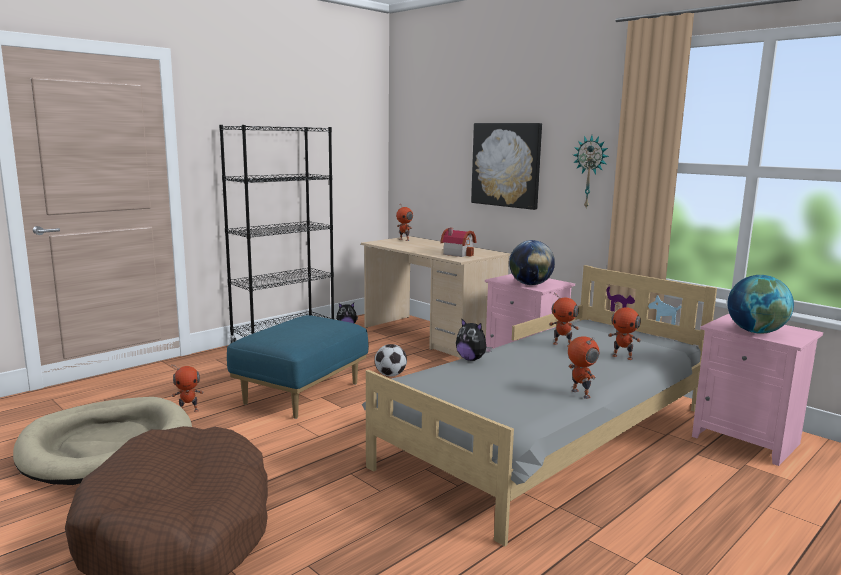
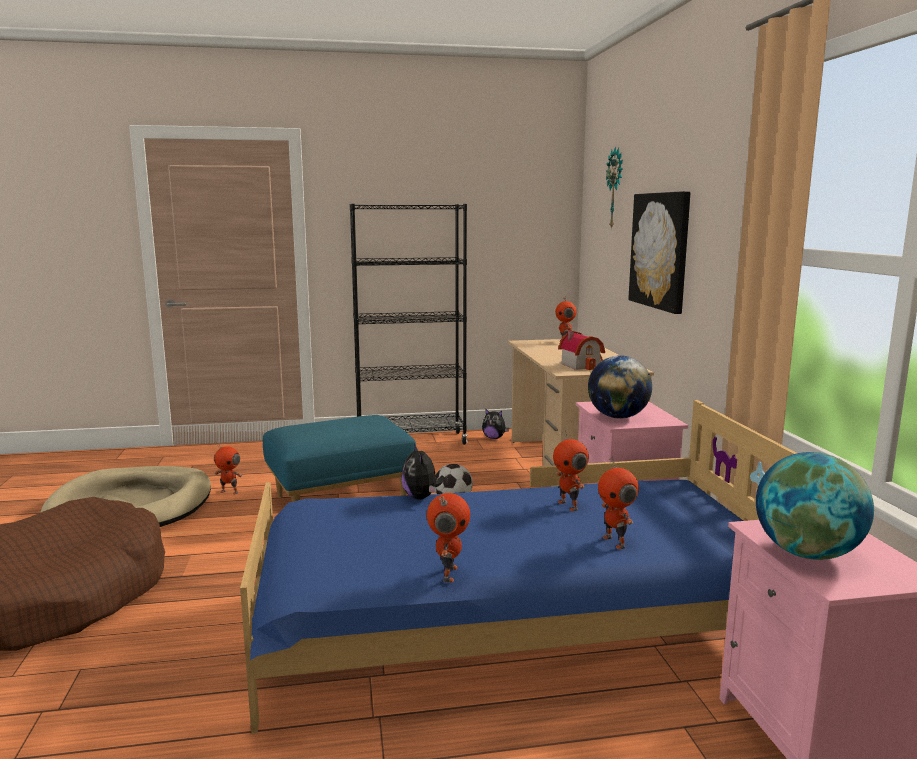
camera: 35 degrees right, 0 degrees up
(550, 438) = (510, 629): grey bed -> blue bed
(590, 172) = (730, 262): wall clock -> wall clock (616, 188)

